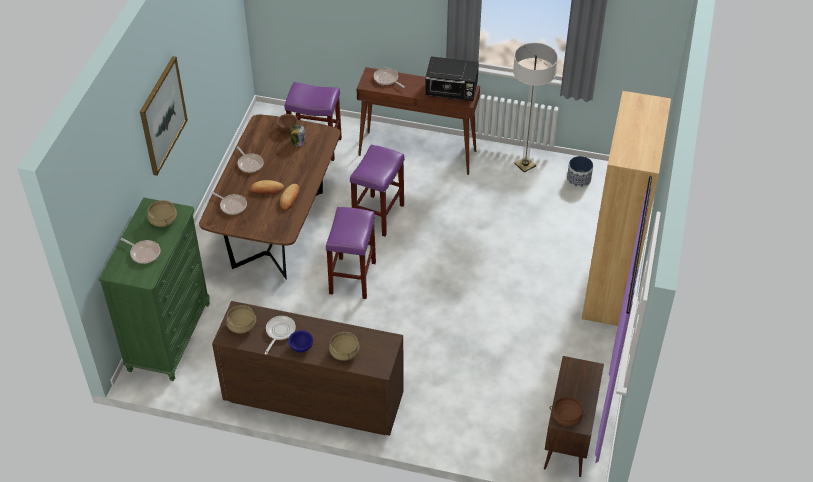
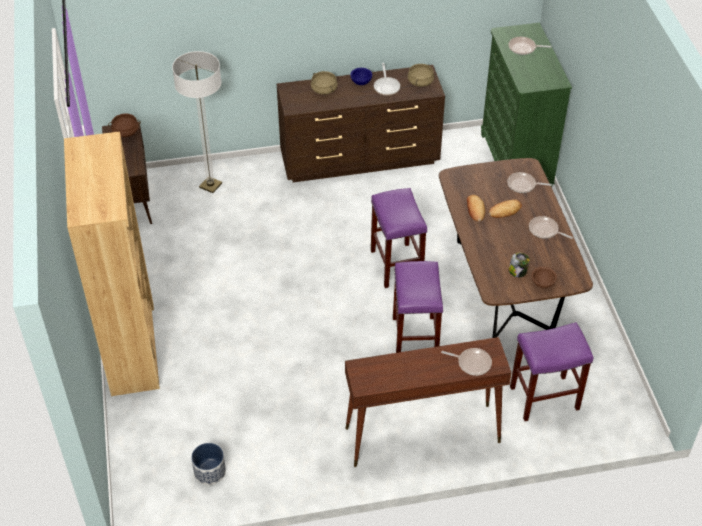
camera: 155 degrees right, 0 degrees up
(162, 115) = (610, 109): picture -> none
(163, 220) = (535, 75): beige cooking pot -> none
(452, 92) = (382, 373): black microwave -> none
(525, 165) = (284, 468): floor lamp -> floor lamp (210, 185)

